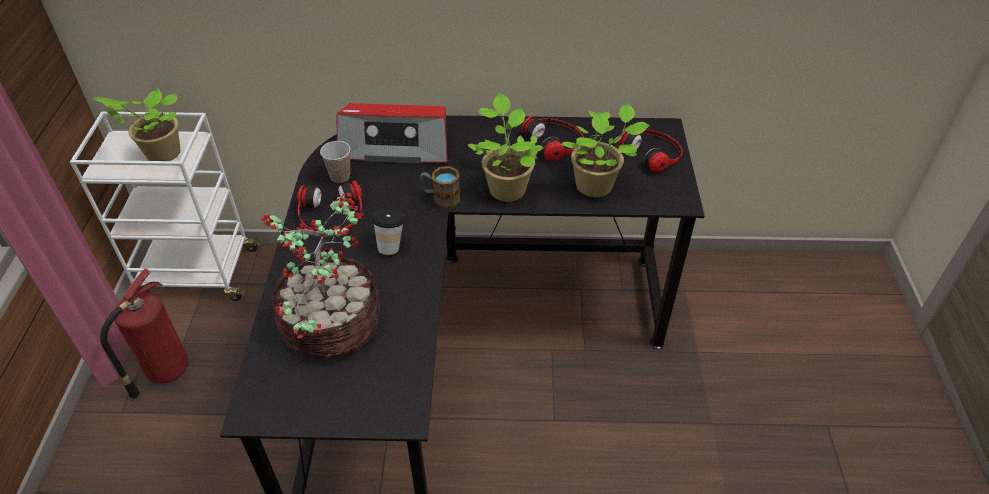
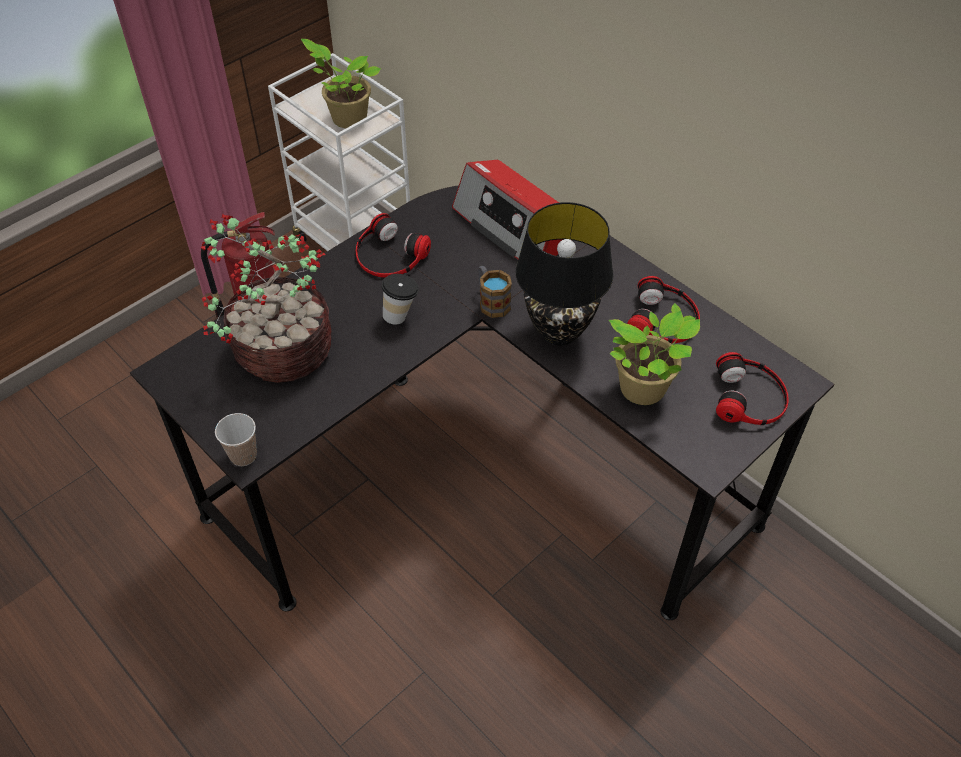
camera: 45 degrees right, 5 degrees up
(340, 176) = (435, 225): cup -> cup (243, 455)
(506, 188) = (558, 332): potted plant -> black table lamp

